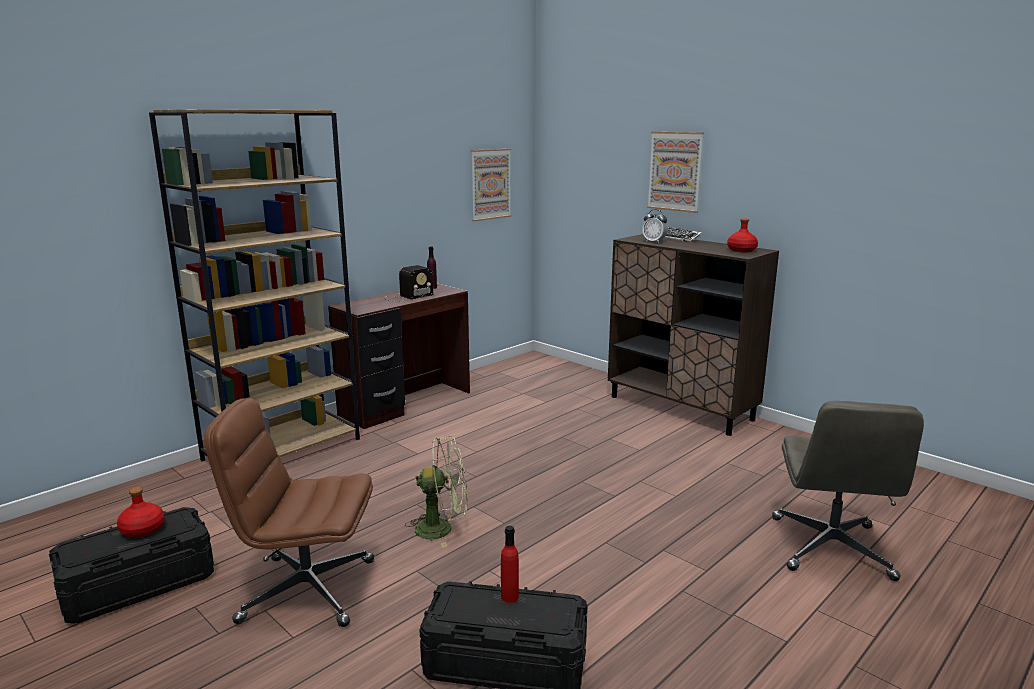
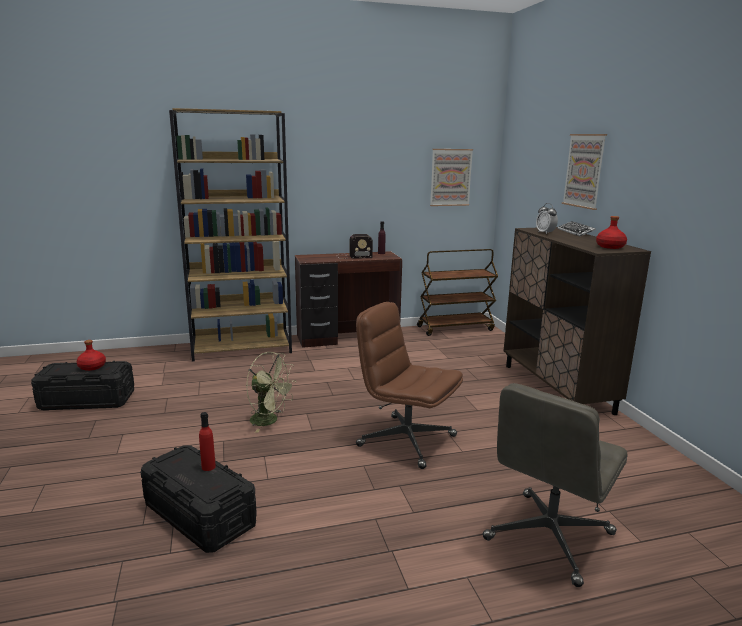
camera: 30 degrees right, 0 degrees up
(306, 591) = (153, 431): brown office chair -> brown office chair (405, 440)
(513, 366) = (455, 328): none -> brown cart

